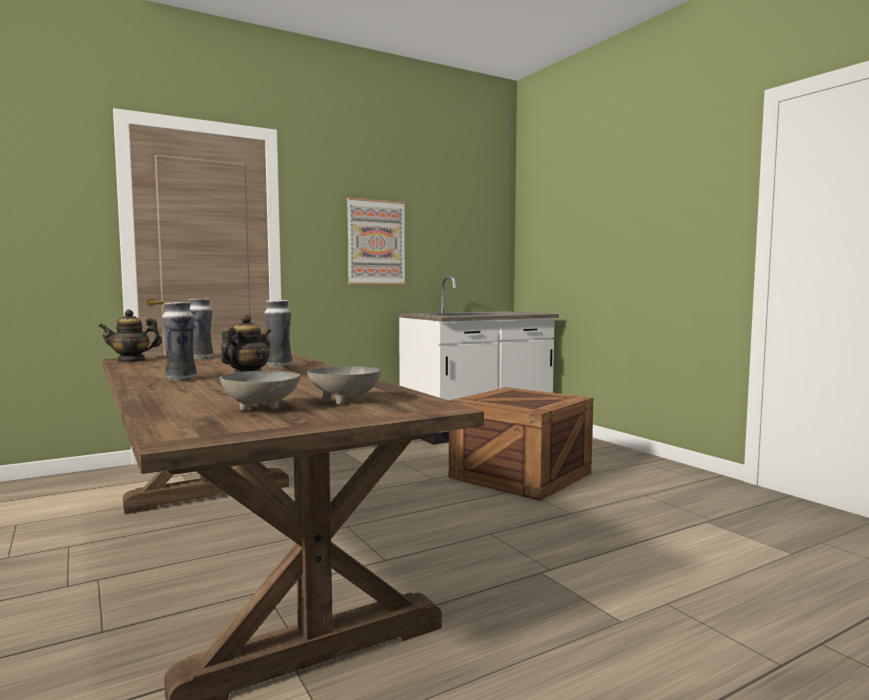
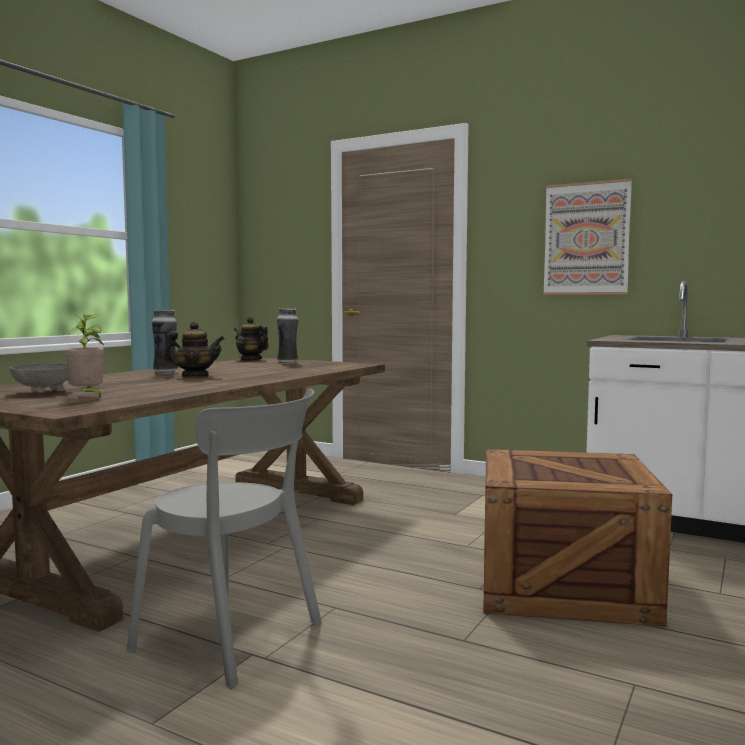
camera: 60 degrees right, 0 degrees up
(279, 366) = (264, 374): vase -> none
(346, 400) = (87, 397): grey bowl -> potted plant
(510, 574) = (234, 639): none -> grey chair

